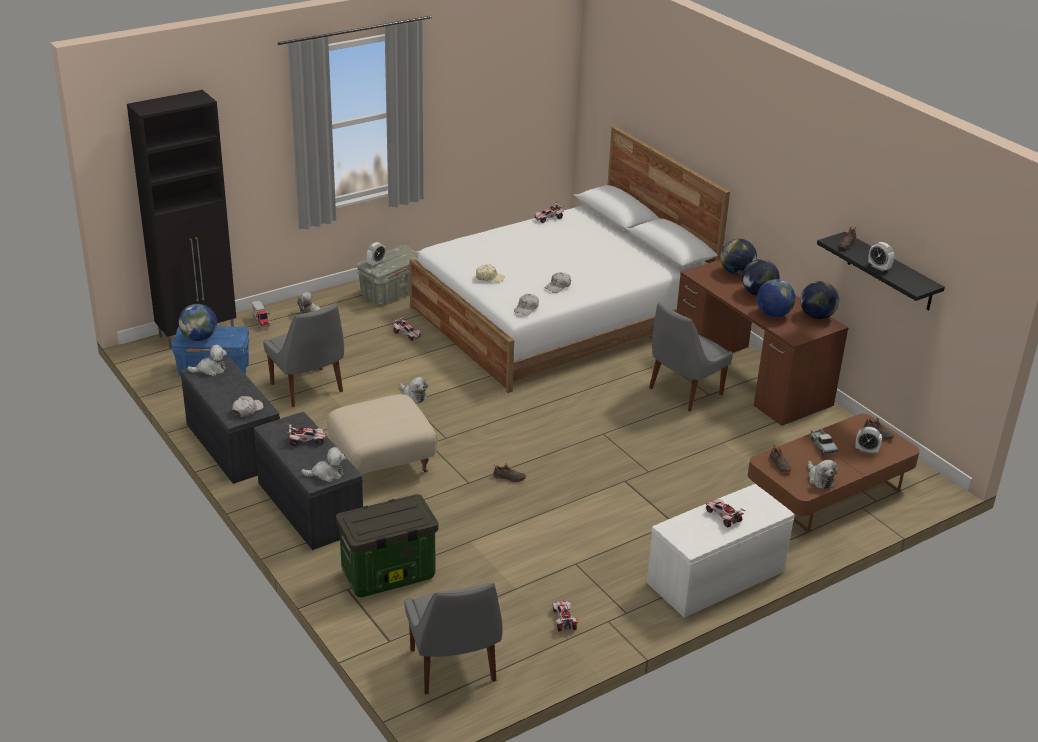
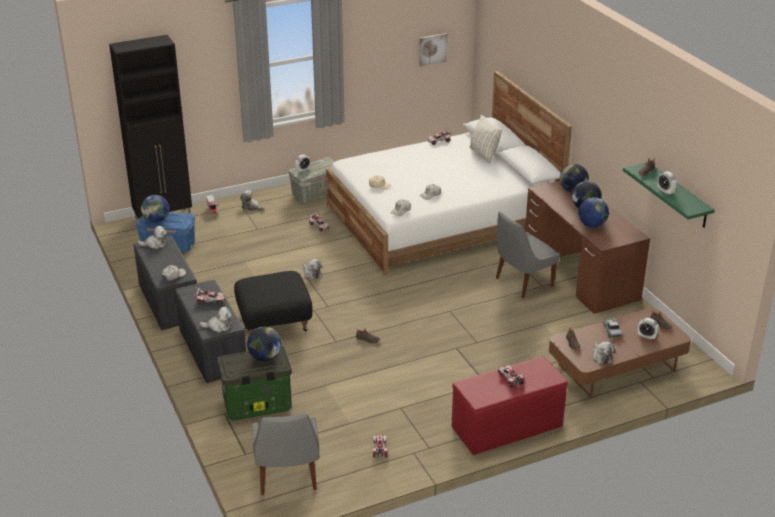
camera: 10 degrees right, 0 degrees up
(308, 389) = (234, 263): grey chair -> none
(381, 465) = (273, 323): beige ottoman -> black ottoman
(528, 101) = (432, 49): none -> picture
(609, 232) = (484, 154): none -> pillow
(716, 578) = (506, 427): white bench -> red bench
(816, 316) = (627, 228): globe -> globe (265, 357)
(890, 272) = (678, 196): black shelf -> green shelf

